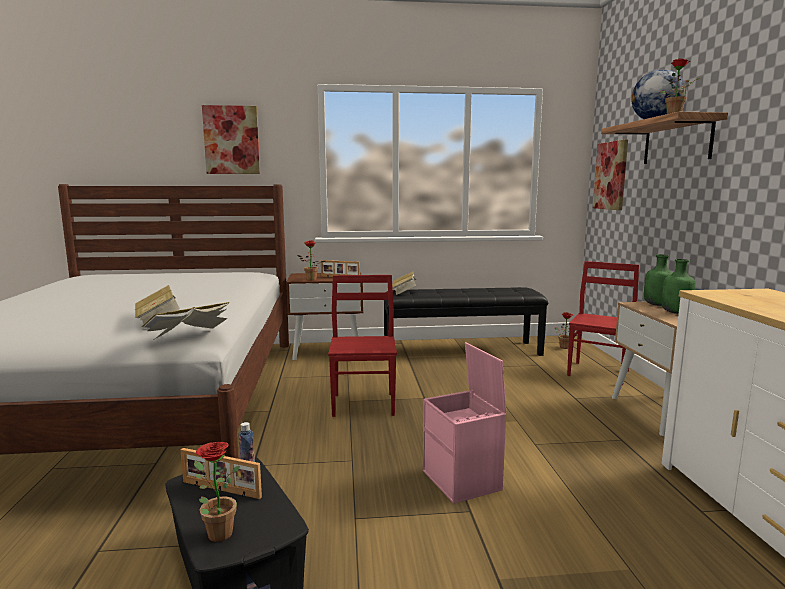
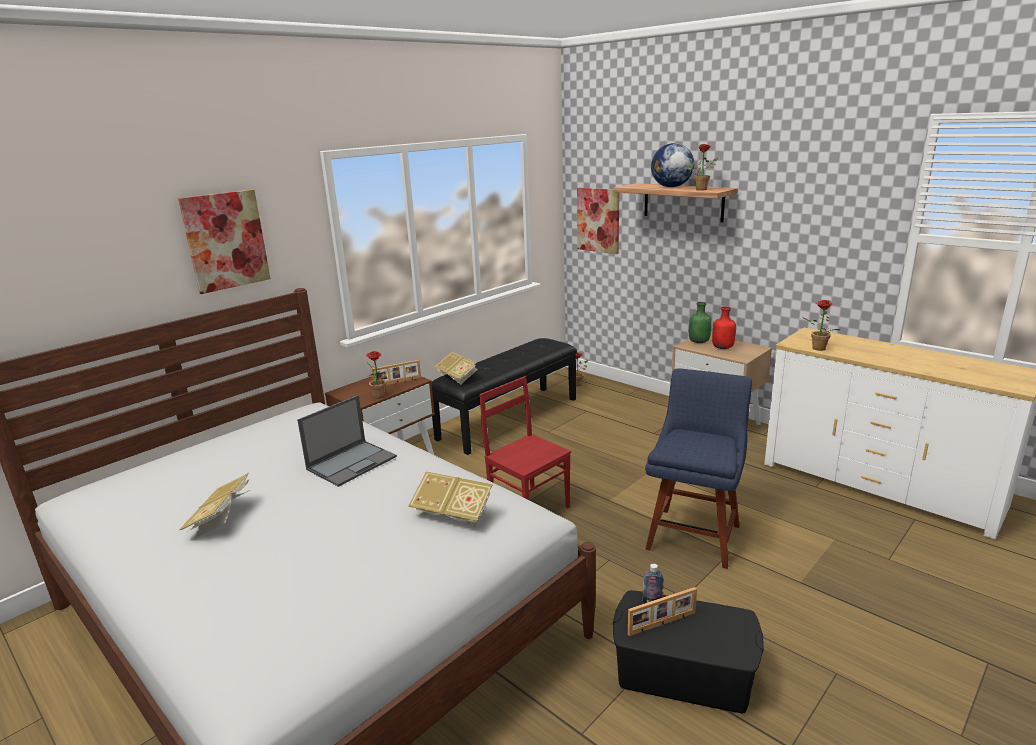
camera: 40 degrees left, 10 degrees up
(189, 336) = (532, 516): book -> book (222, 520)
(193, 290) = (352, 462): none -> laptop
(215, 532) = (719, 647): potted plant -> potted plant (816, 349)
(463, 480) = (694, 534): pink storage box -> blue chair
(599, 373) = (635, 402): red chair -> none
(676, 312) = (723, 348): green bottle -> red bottle

